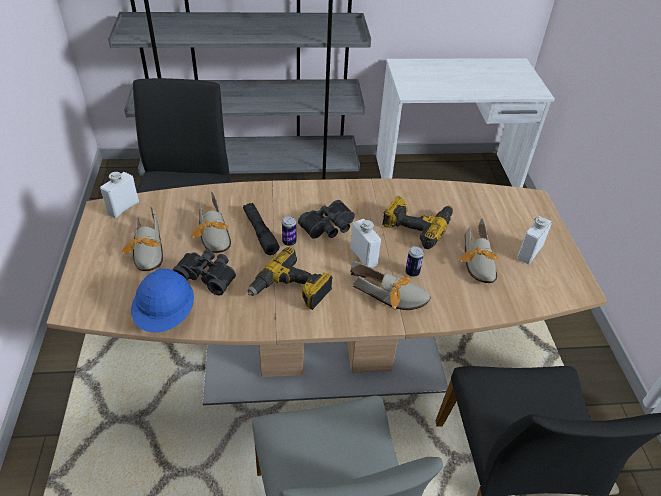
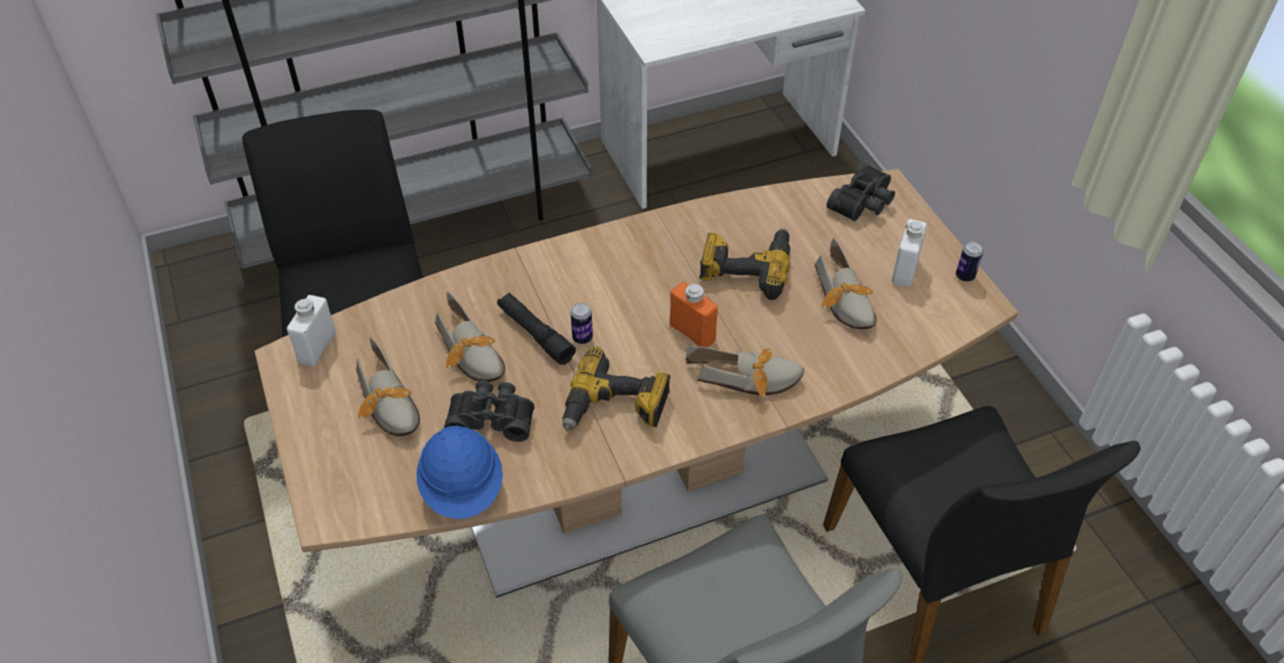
camera: 15 degrees left, 5 degrees up
(329, 228) = (628, 302): black binoculars -> black binoculars (864, 203)
(363, 256) = (692, 333): white bottle -> orange bottle
(412, 272) = (764, 339): can -> can (965, 276)

